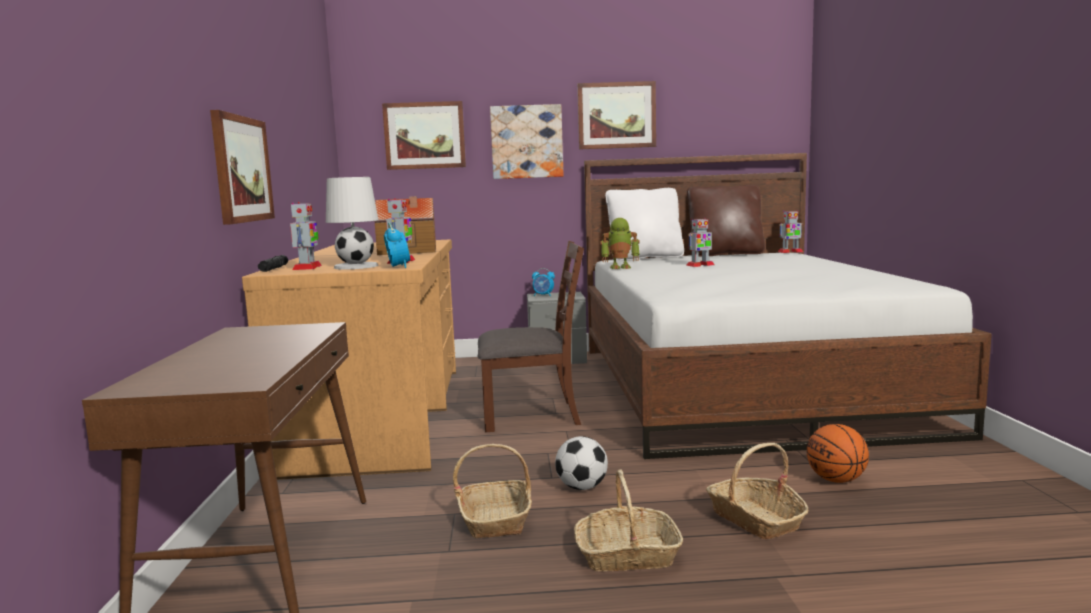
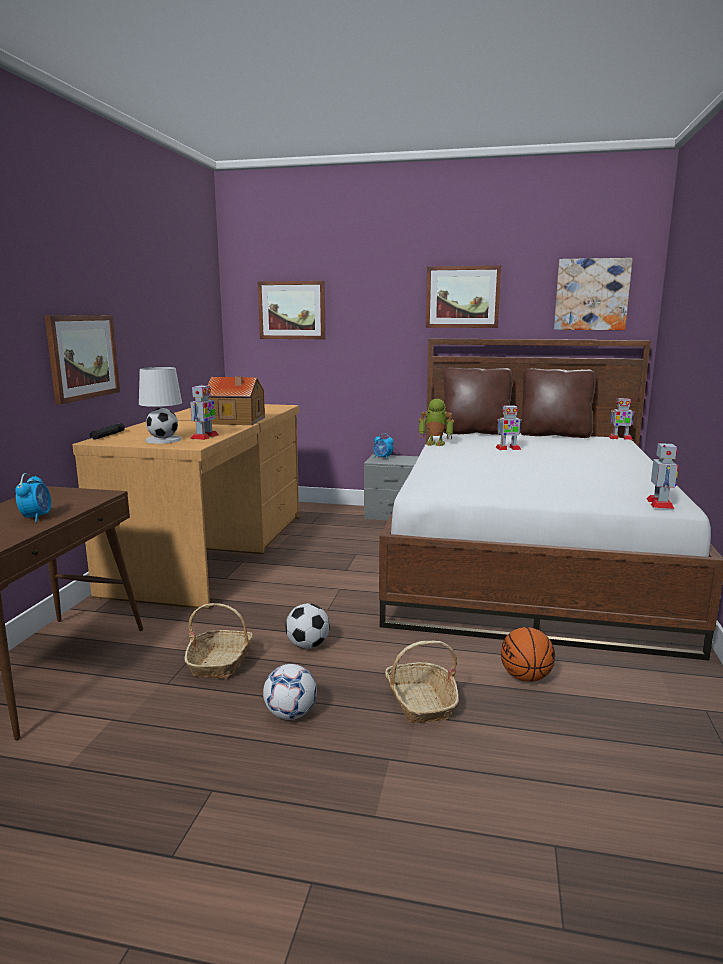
camera: 15 degrees right, 5 degrees up
(307, 268) = (130, 437): toy robot -> toy robot (660, 503)
(398, 267) = (189, 444): alarm clock -> alarm clock (36, 517)
(526, 142) = (379, 319): picture -> picture (591, 294)
(532, 415) = (325, 569): brown chair -> none
(627, 555) = (290, 714): basket -> football
(645, 258) = (475, 432): white pillow -> brown pillow

